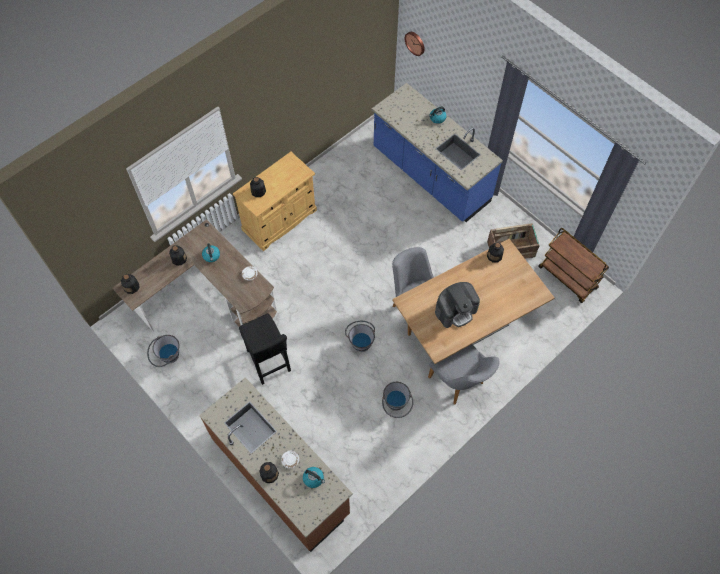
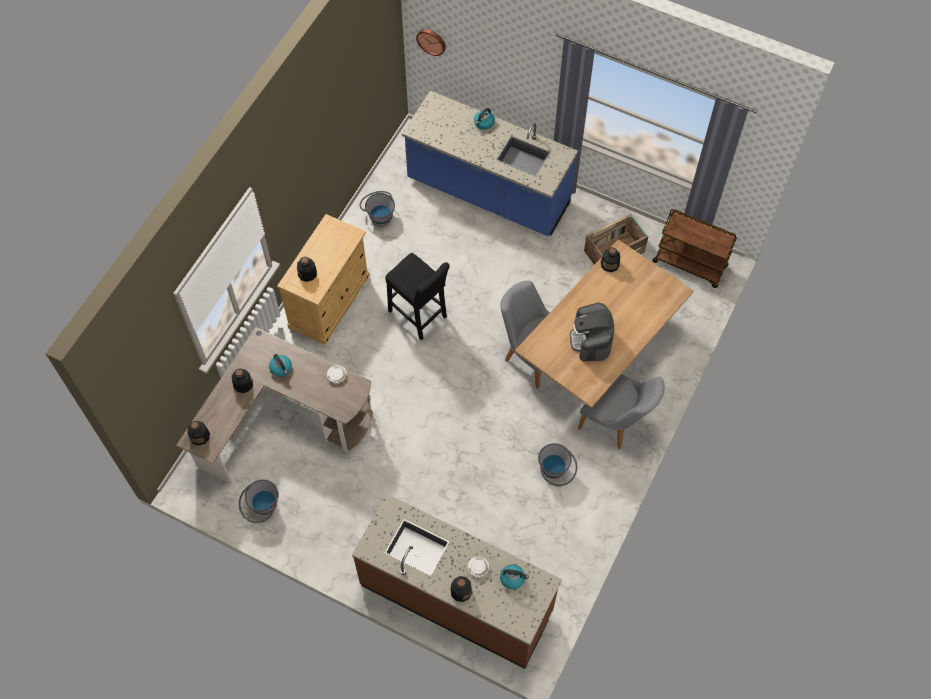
camera: 20 degrees left, 0 degrees up
(269, 363) = (388, 474): black stool -> black stool (419, 316)
(360, 341) = (484, 413): grey bucket -> grey bucket (378, 216)
(456, 310) = (591, 340): coffee machine -> coffee machine turned 135 degrees clockwise

